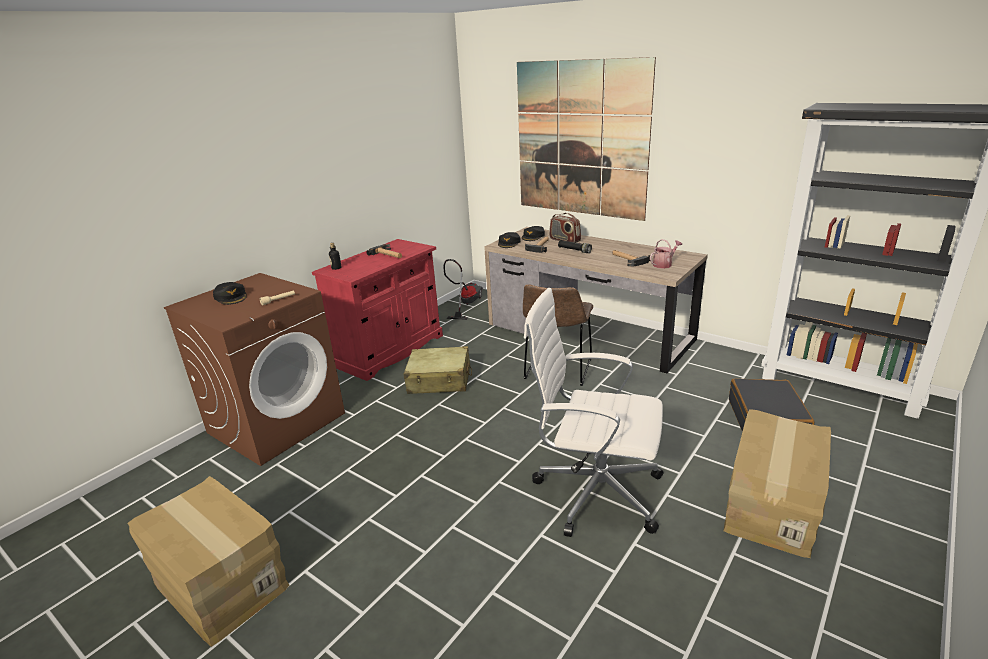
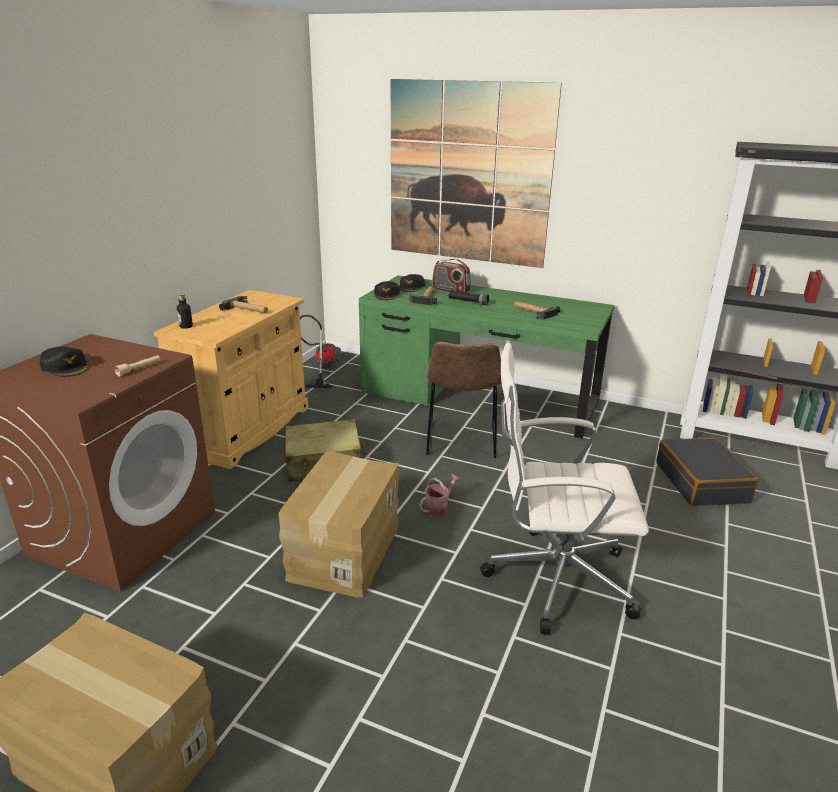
camera: 15 degrees left, 0 degrees up
(389, 350) = (246, 430): red cabinet -> beige cabinet
(588, 332) = (479, 396): brown desk -> green desk
(664, 264) = (575, 316): watering can -> watering can (439, 507)
(769, 506) = (740, 574): cardboard box -> cardboard box (343, 551)

